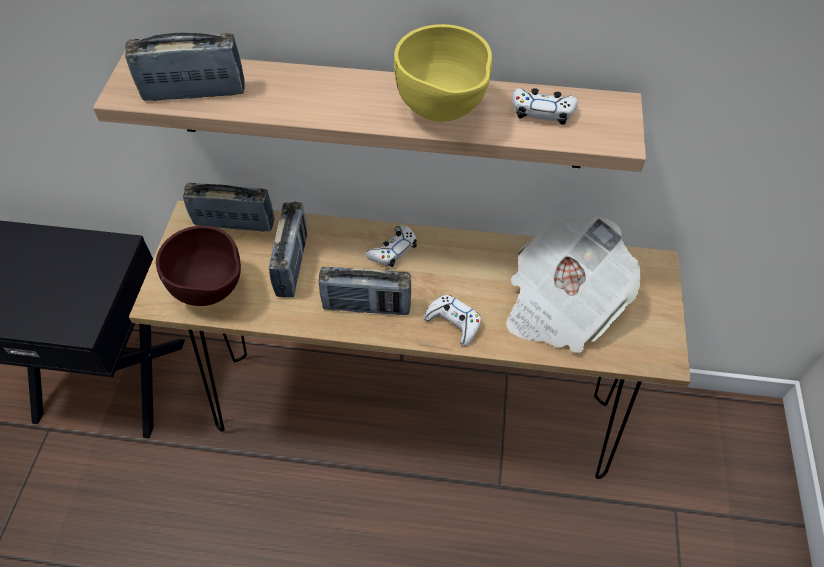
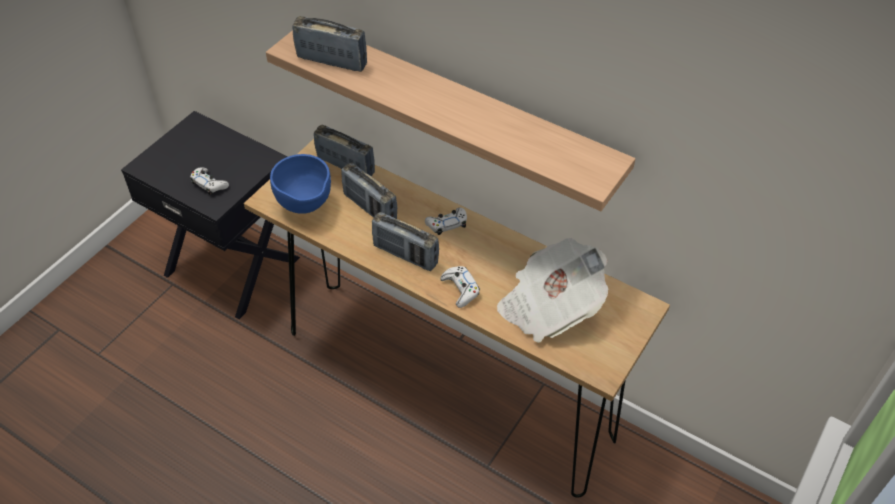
camera: 25 degrees right, 5 degrees down
(213, 293) = (305, 207): brown bowl -> blue bowl
(292, 264) = (370, 208): radio -> radio turned 105 degrees clockwise
(443, 114) = (483, 127): yellow bowl -> none
(542, 111) = (553, 147): white game controller -> white game controller (209, 184)

